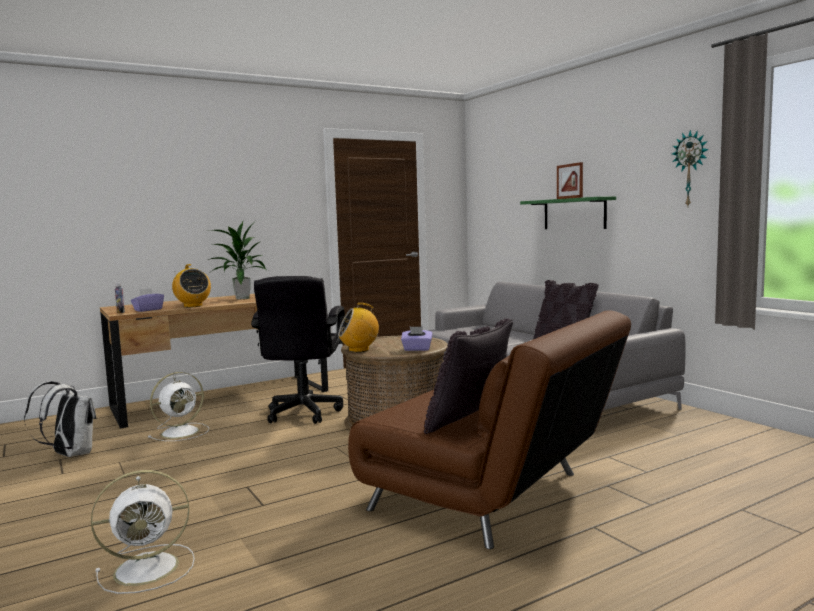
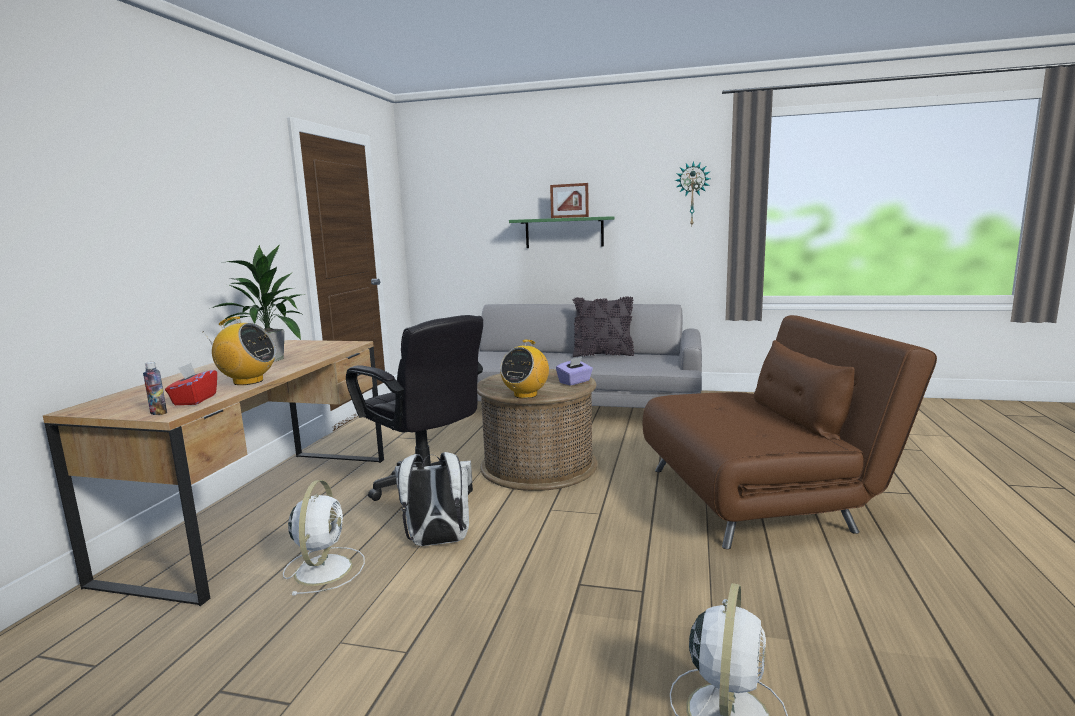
camera: 45 degrees left, 5 degrees up
(69, 455) = (219, 677): white backpack -> white backpack (437, 542)
(148, 310) = (194, 400): purple tissue box -> red tissue box
(469, 423) = (797, 432): black pillow -> none

